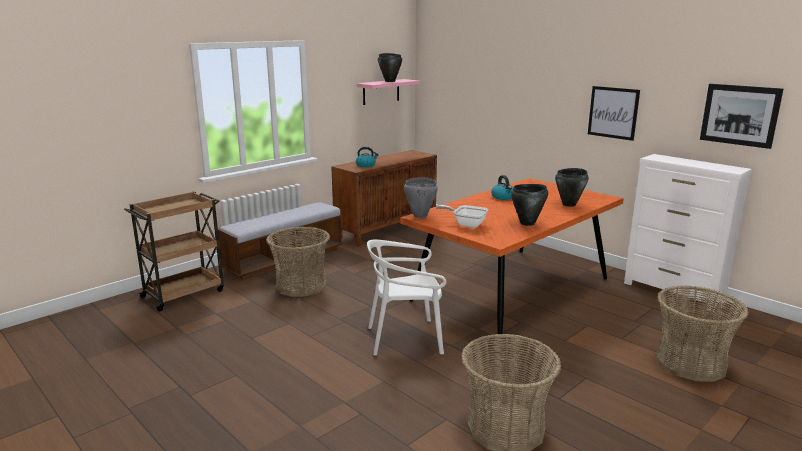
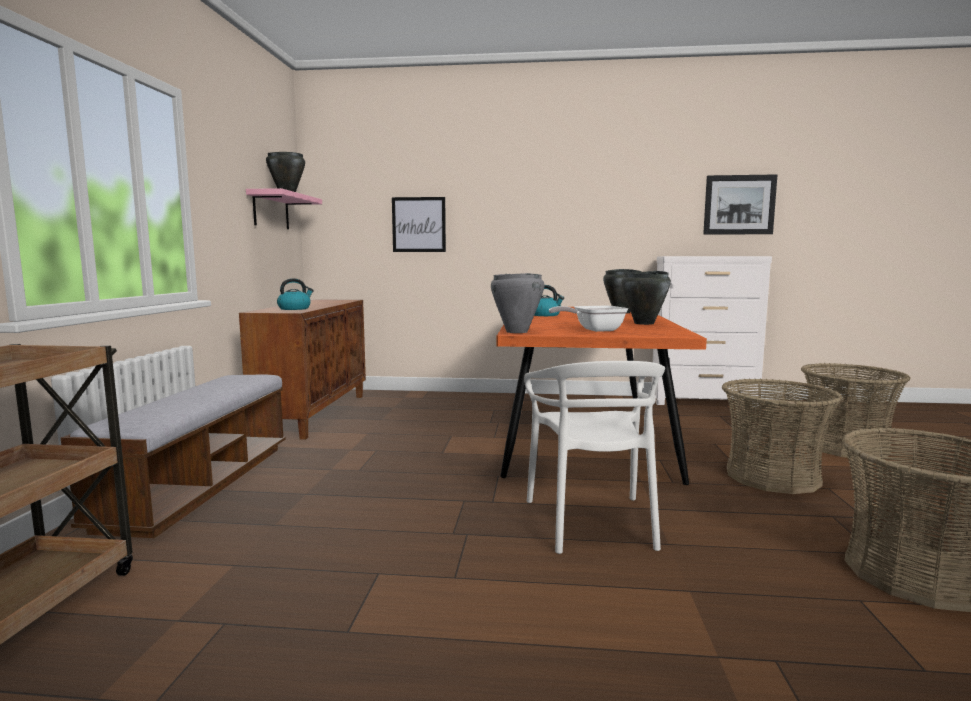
camera: 40 degrees left, 10 degrees down
(301, 285) = (299, 510): basket -> basket (772, 476)
(405, 338) = (592, 522): white chair -> white chair turned 45 degrees counterclockwise
(613, 112) = (603, 217): picture -> picture (419, 224)

